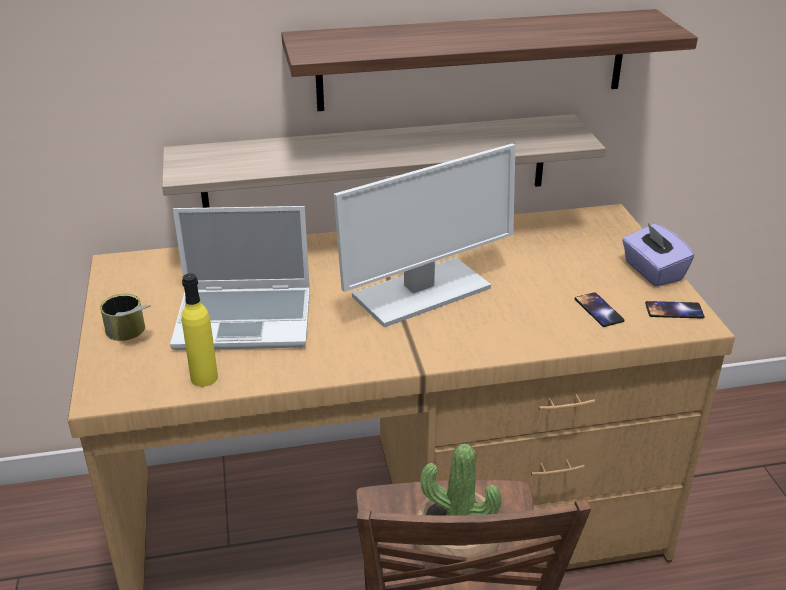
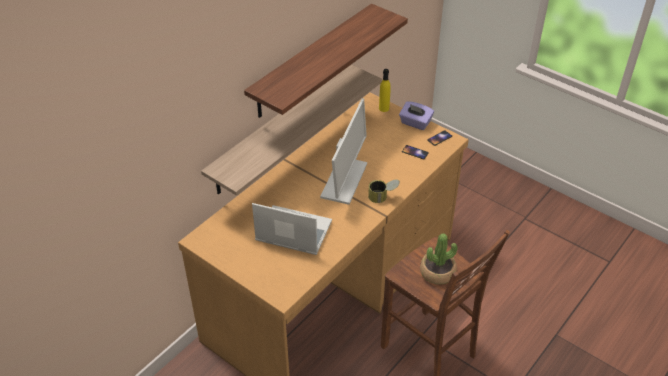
camera: 40 degrees left, 10 degrees up
(130, 335) = (255, 267): can -> can (383, 197)
(204, 378) = (311, 266): yellow bottle -> yellow bottle (384, 108)
(246, 319) = (292, 232): laptop -> laptop turned 120 degrees counterclockwise

